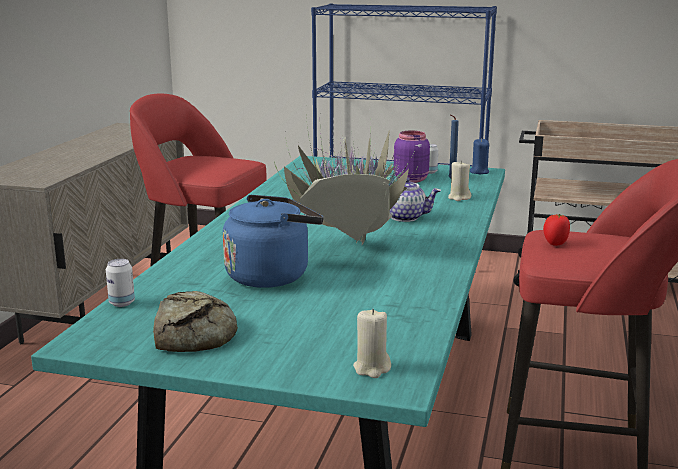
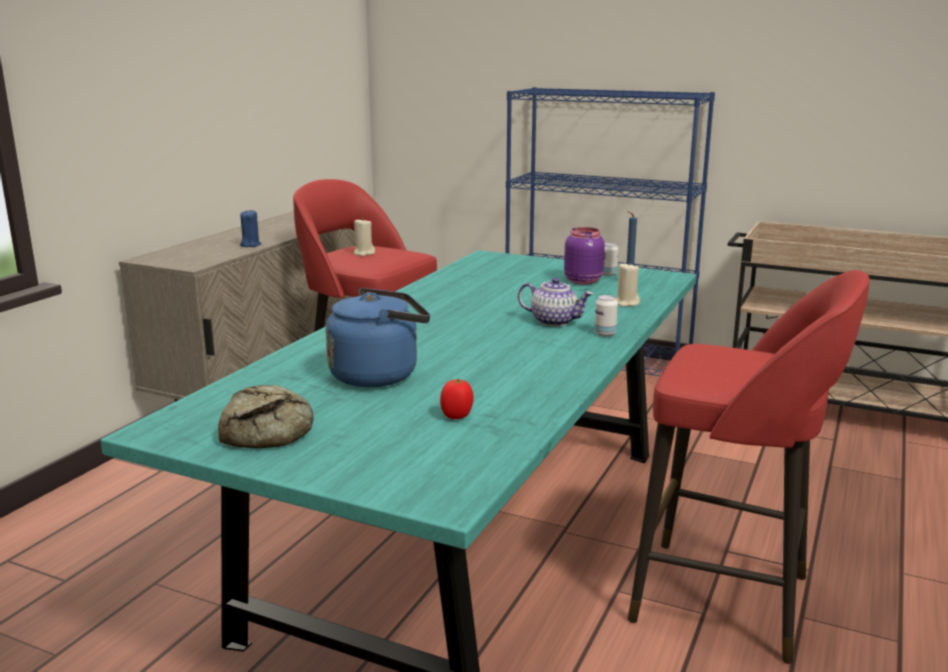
camera: 10 degrees right, 0 degrees up
(122, 303) = (214, 393): can -> can (605, 333)
(347, 247) = (475, 349): potted plant -> none
(372, 368) = (430, 481): beige candle -> beige candle (364, 253)
(479, 172) = (664, 276): blue candle -> blue candle (250, 245)
(555, 243) = (702, 360): tomato -> tomato (457, 416)

